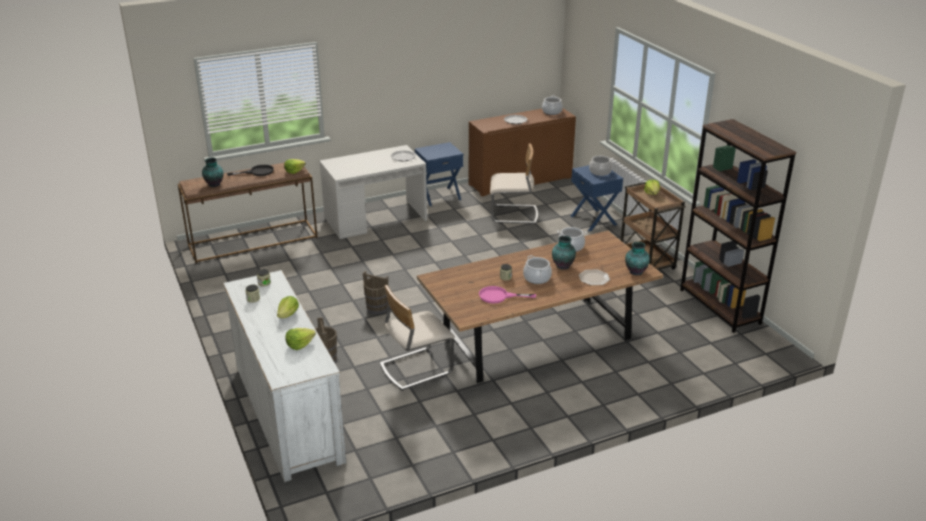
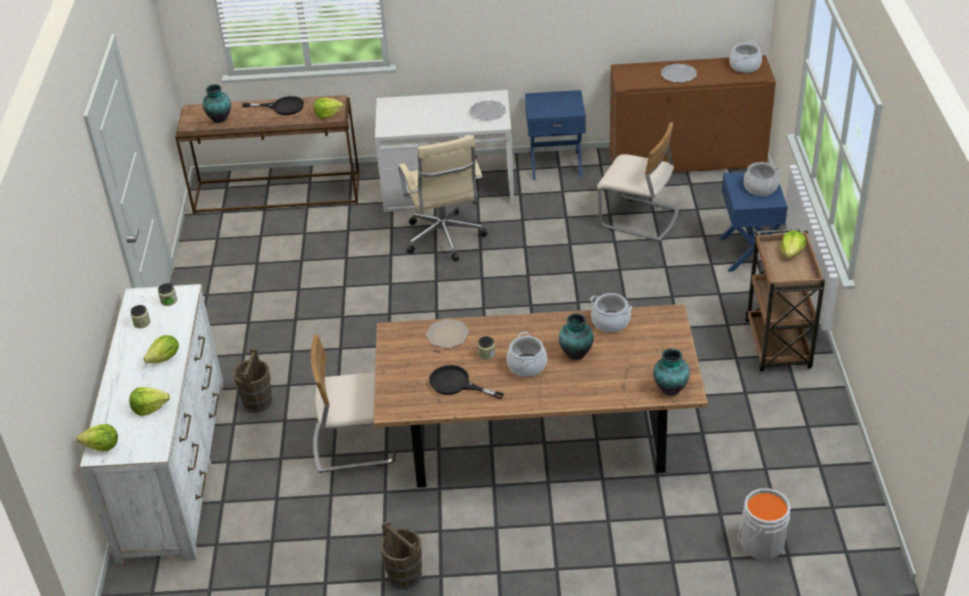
camera: 25 degrees right, 10 degrees up
(280, 374) = (101, 446): none -> lettuce
(377, 308) = (365, 336): brown bucket -> brown bucket (405, 575)
(394, 246) = (445, 240): none -> beige office chair
(499, 296) = (456, 384): pink frying pan -> black frying pan
(593, 278) = (603, 385): plate -> plate (447, 334)
(714, 361) = (759, 542): none -> grey bucket
(720, 306) = (834, 452): brown bookcase -> none

